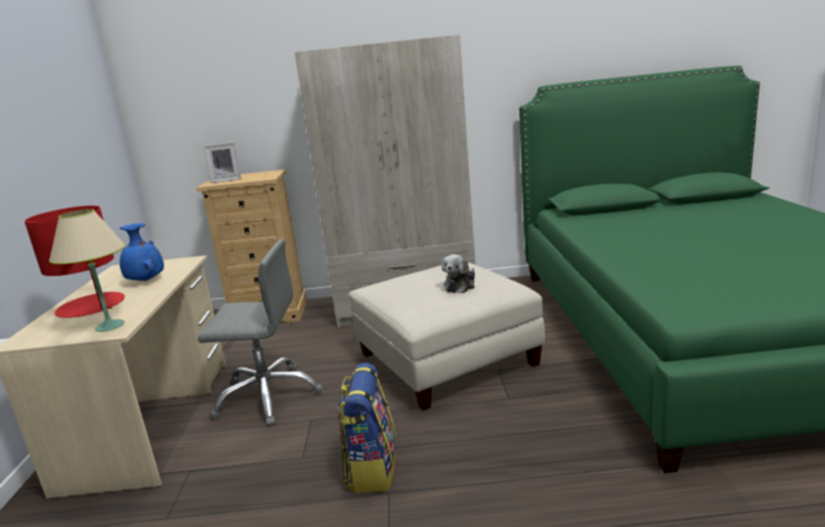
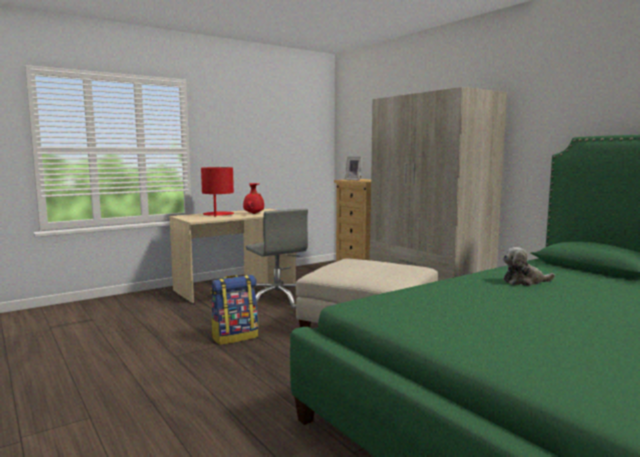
camera: 55 degrees right, 10 degrees down
(110, 326) = (200, 219): beige table lamp -> none
(145, 281) = (253, 214): blue vase -> red vase
(461, 285) = (376, 271): plush toy -> plush toy (524, 281)

